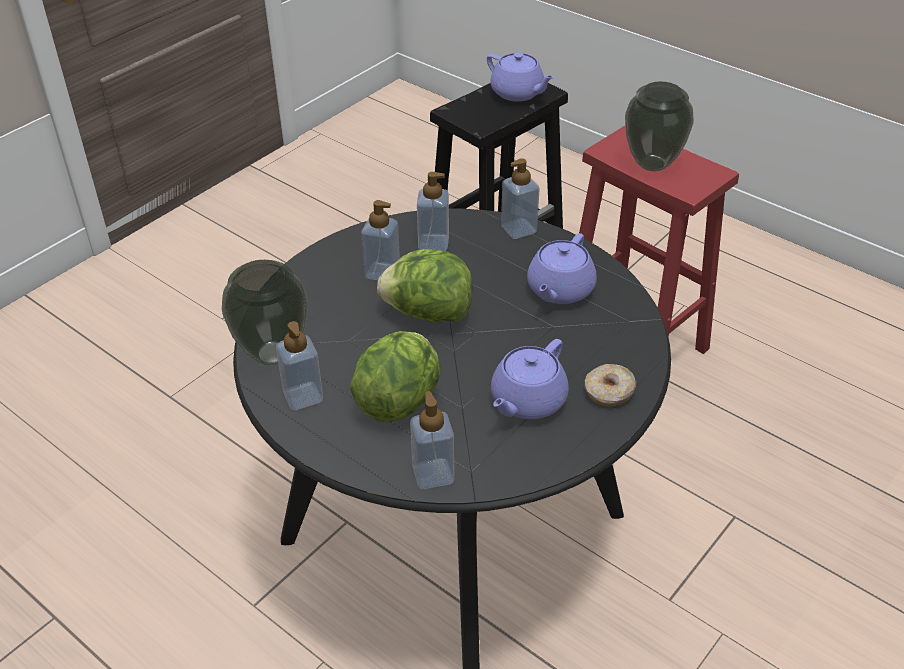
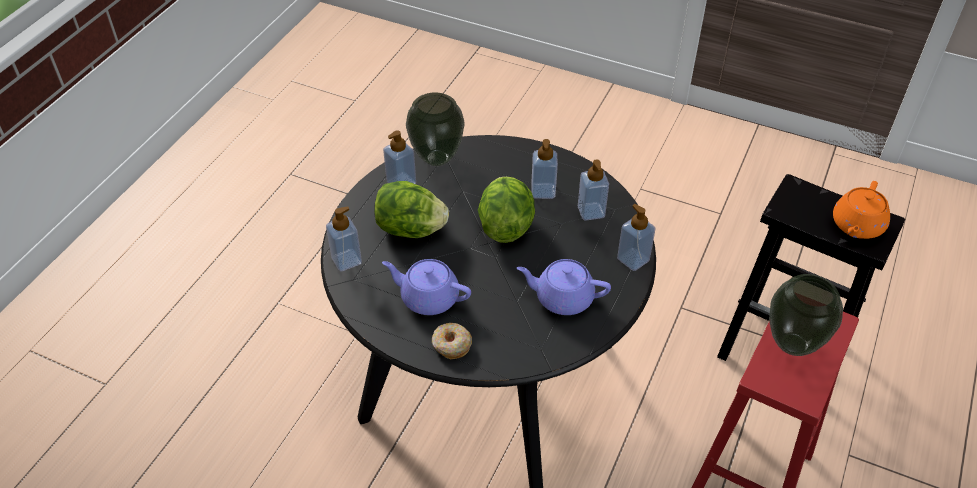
camera: 75 degrees right, 5 degrees up
(518, 93) = (857, 226): purple teapot -> orange teapot

